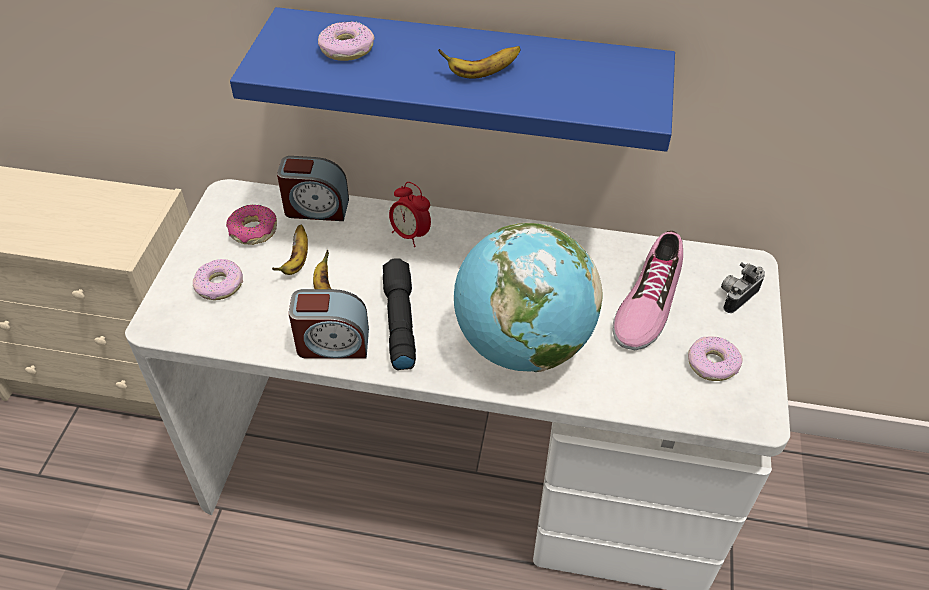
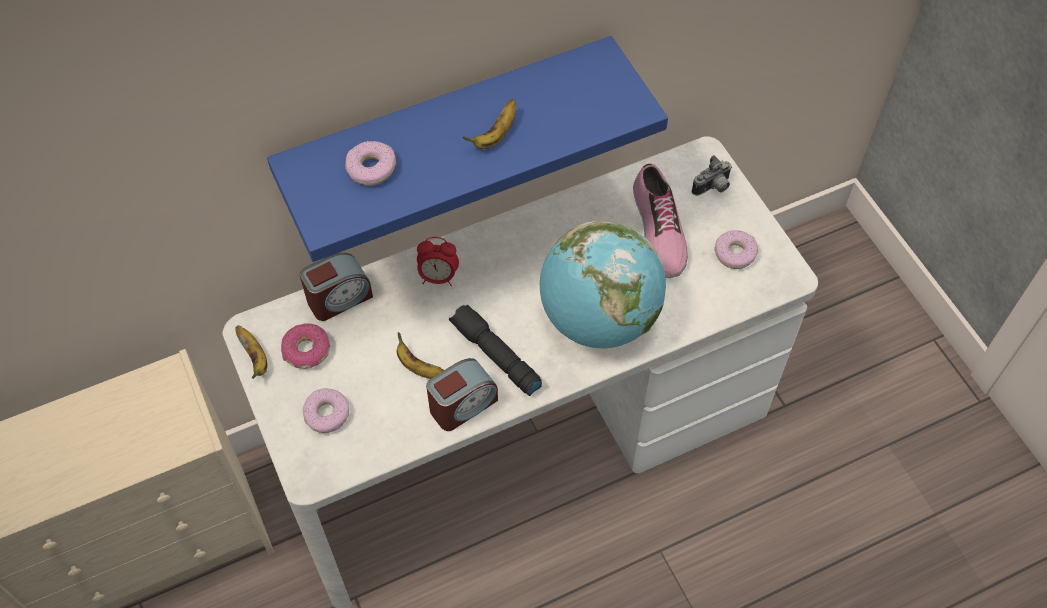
camera: 35 degrees left, 10 degrees up
(297, 261) = (369, 354): banana -> banana (255, 358)
(736, 296) = (713, 188): camera -> camera turned 135 degrees counterclockwise

